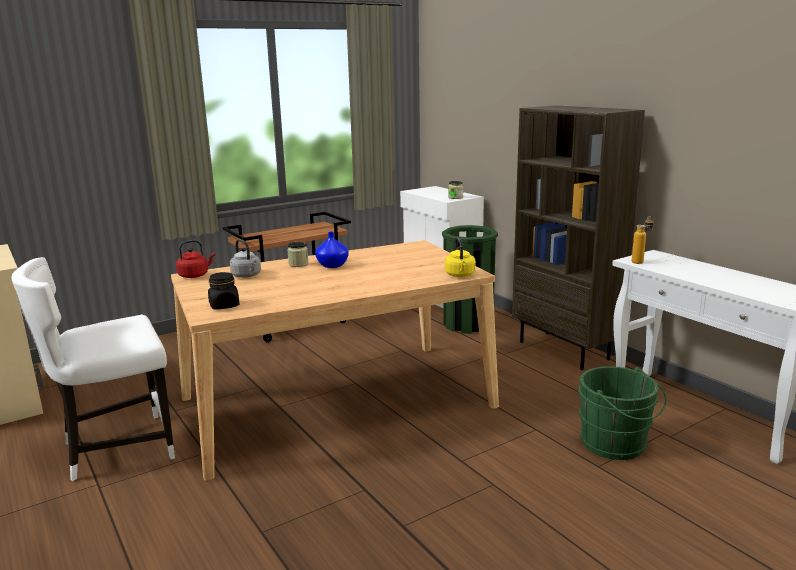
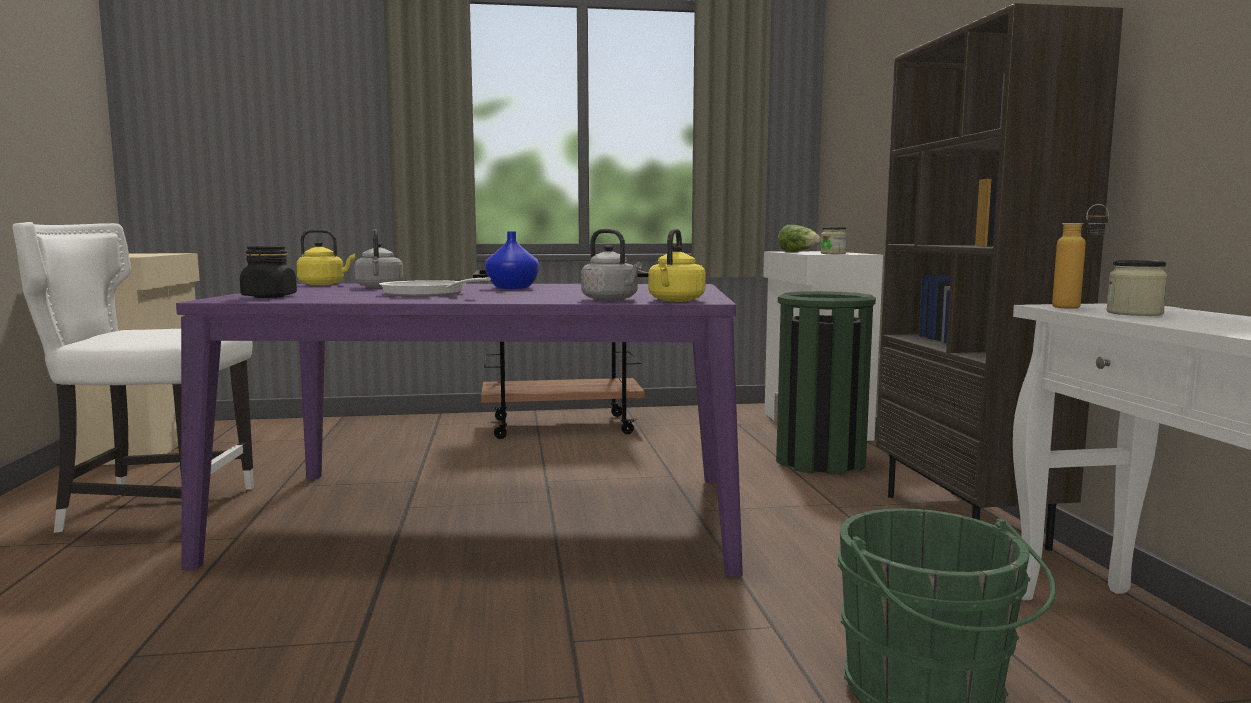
camera: 25 degrees right, 10 degrees down
(195, 275) = (324, 284): red kettle -> yellow kettle
(298, 264) = (472, 285): jar -> jar (1134, 313)
(310, 285) = (428, 294): none -> frying pan
(336, 402) = (489, 517): beige dining table -> purple dining table
(427, 279) = (612, 299): none -> grey kettle
(429, 194) = (799, 252): none -> lettuce

